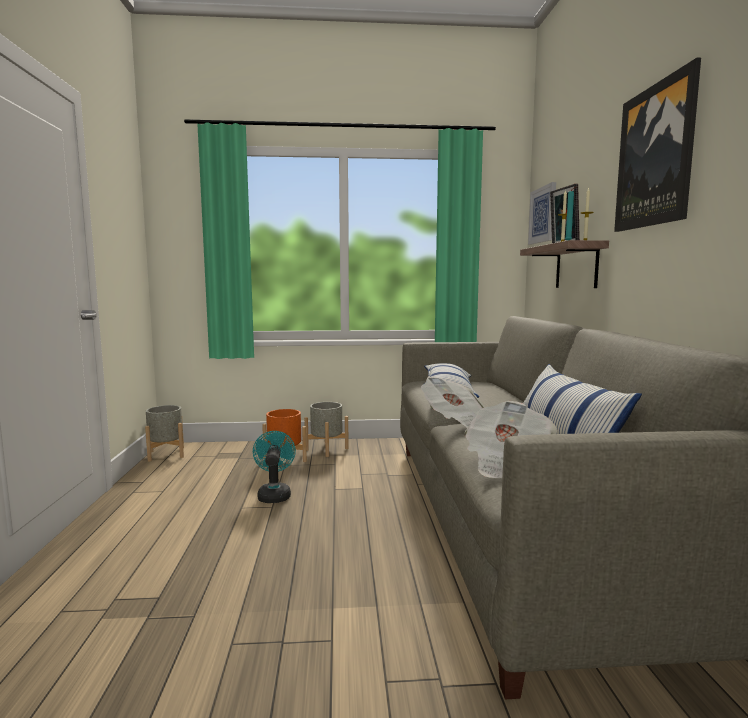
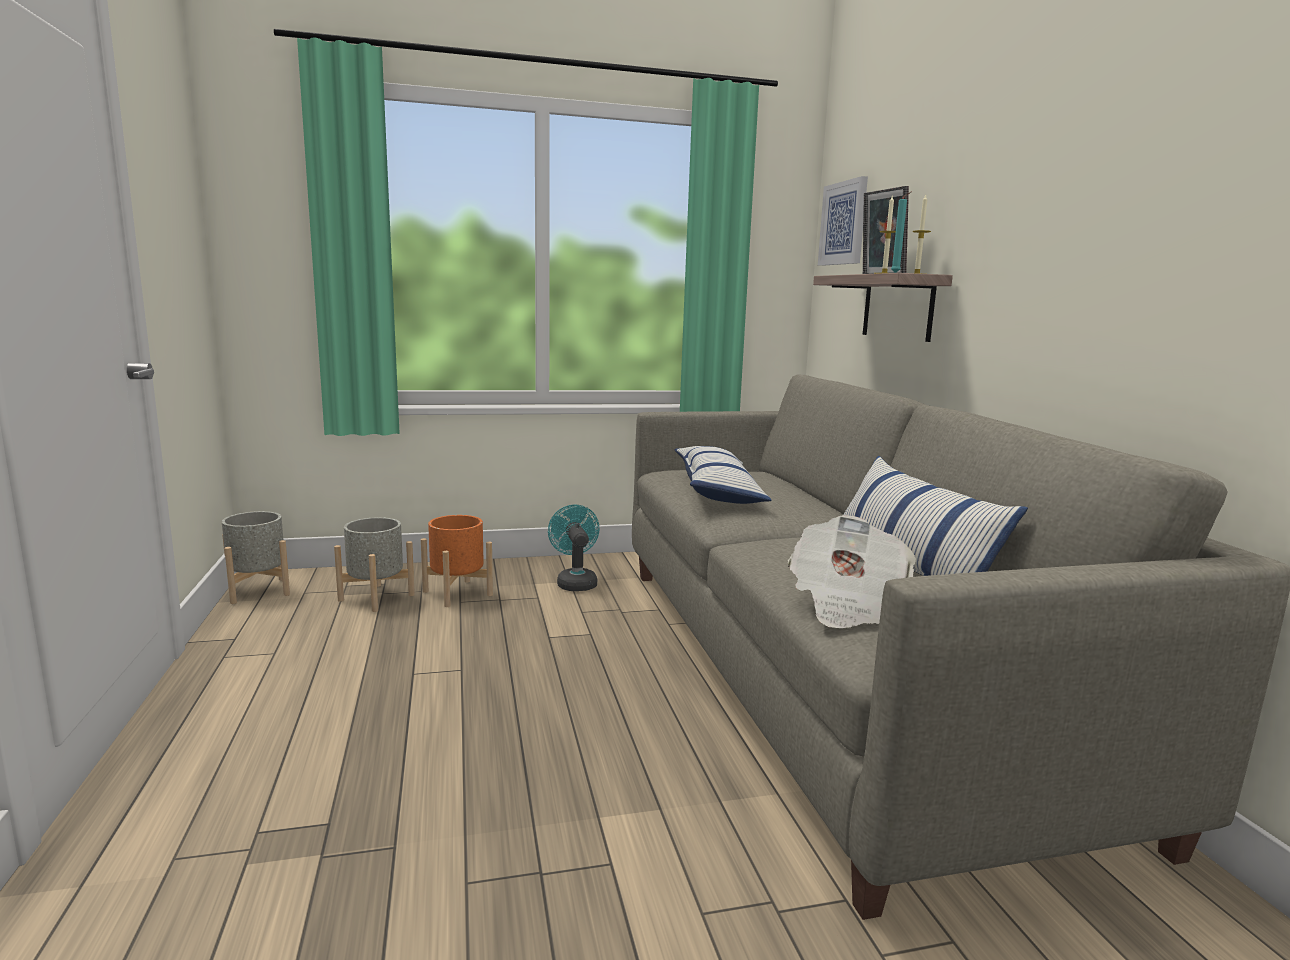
camera: 10 degrees left, 5 degrees up
(274, 494) = (458, 650): turquoise fan -> turquoise fan (575, 582)
(326, 449) = (518, 574): grey planter -> grey planter (376, 597)
(456, 421) = (750, 540): newspaper -> none
(655, 156) = (1032, 162): picture -> none

